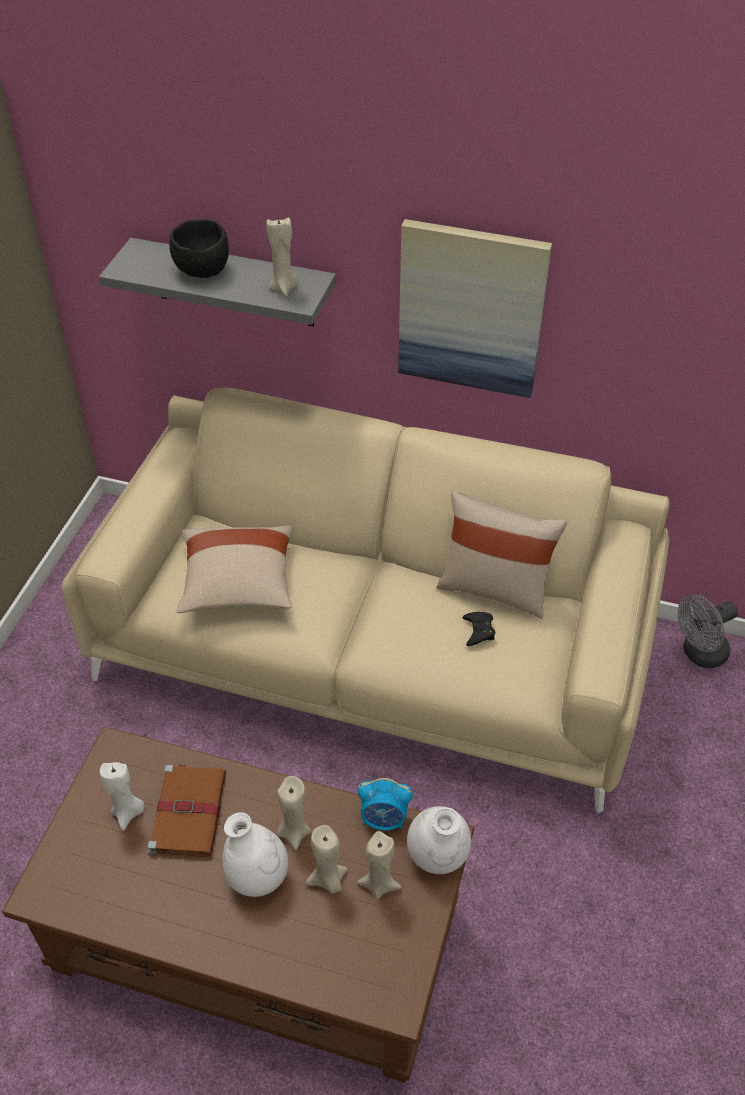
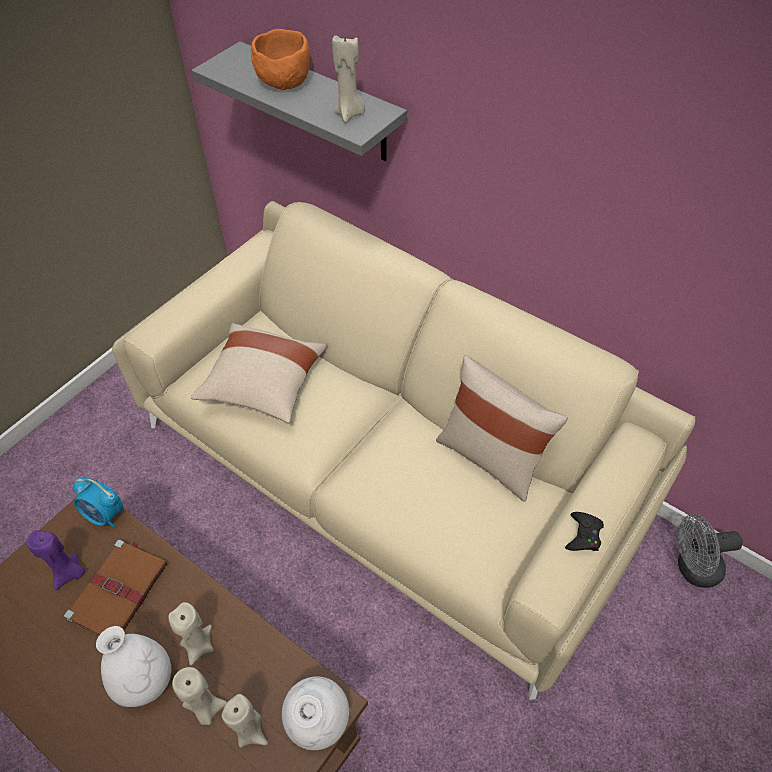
camera: 20 degrees right, 5 degrees up
(128, 813) = (70, 573): white candle -> purple candle
(201, 270) = (283, 82): black bowl -> orange bowl
(384, 819) = (285, 662): alarm clock -> alarm clock (105, 515)
(471, 309) = (530, 174): picture -> none
(478, 631) = (457, 496): black game controller -> black game controller (583, 535)

